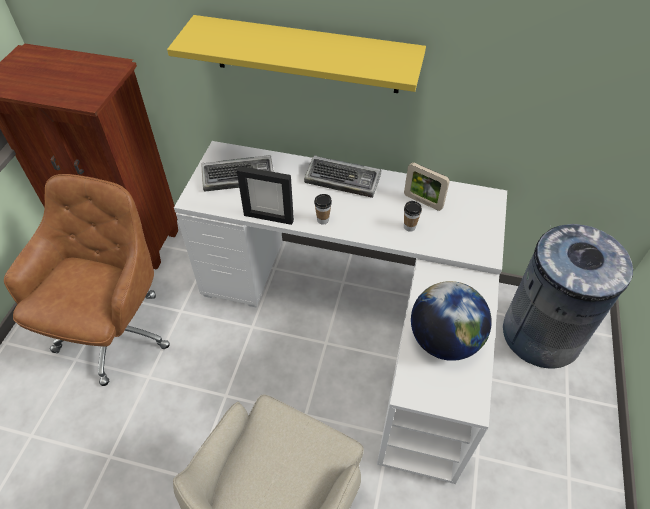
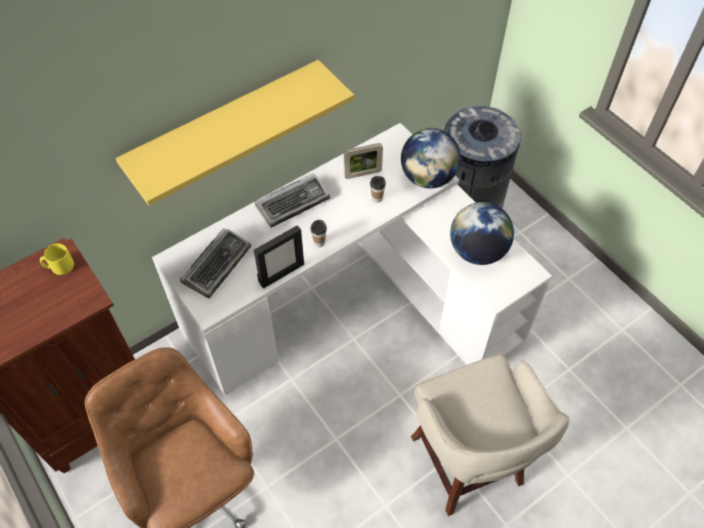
camera: 50 degrees left, 5 degrees up
(105, 72) = (60, 267): none -> yellow mug
(474, 246) = (428, 177): none -> globe

